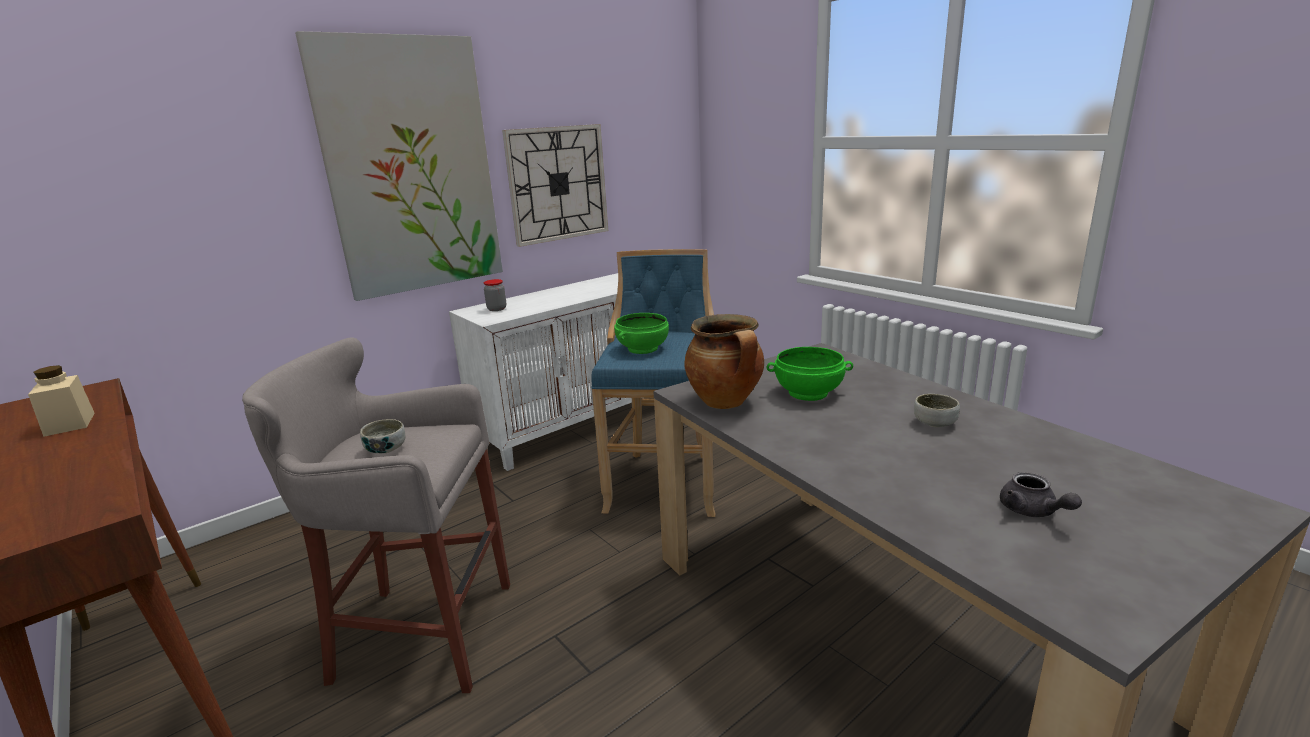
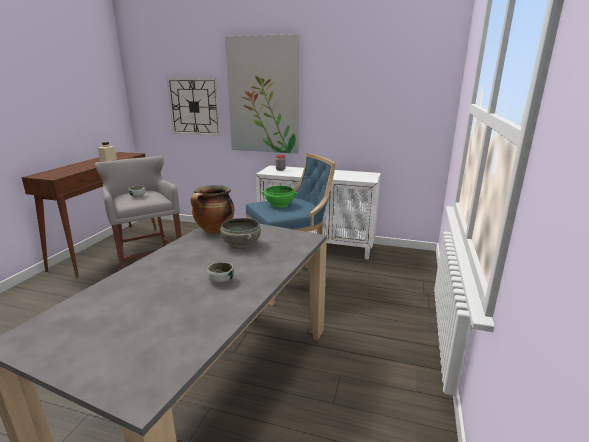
camera: 55 degrees right, 0 degrees up
(557, 184) = (339, 113): wall clock -> wall clock (194, 106)
(808, 393) = (240, 245): green bowl -> grey bowl
(1032, 511) = (118, 317): grey teapot -> none

